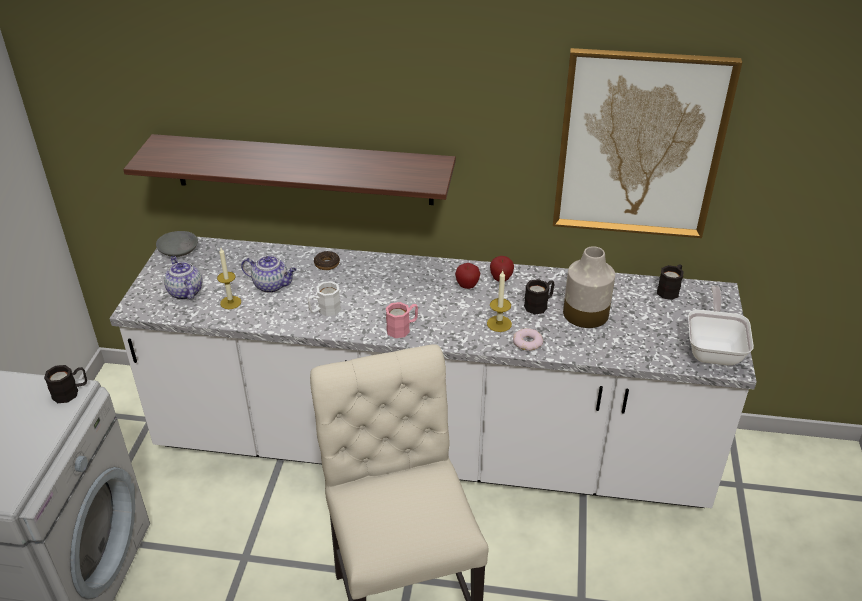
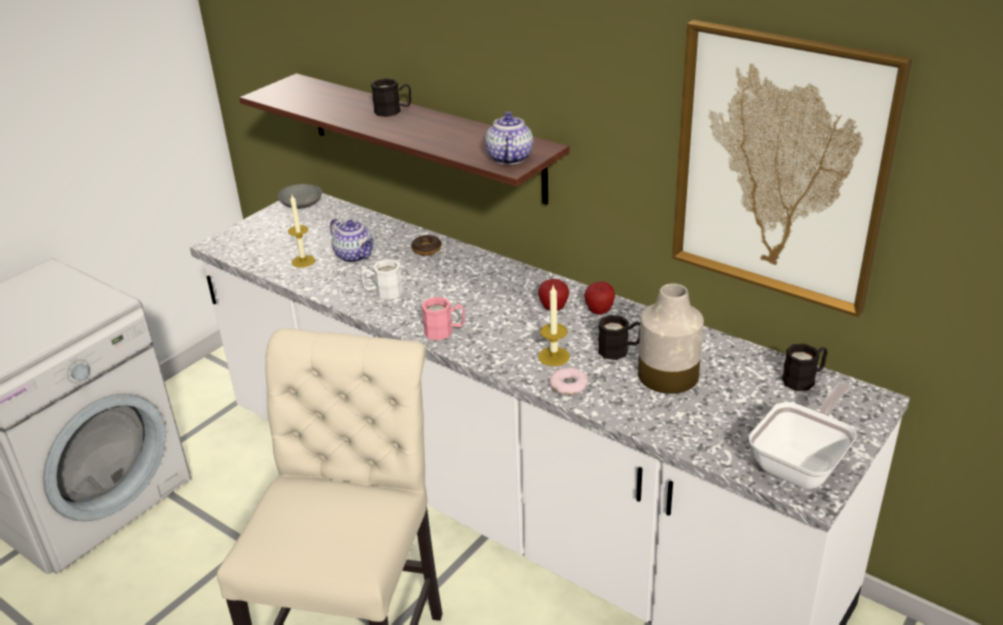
camera: 30 degrees right, 5 degrees down
(71, 392) = (109, 303): black mug -> black mug (393, 111)
(185, 292) = (272, 241): teapot -> teapot (509, 157)

